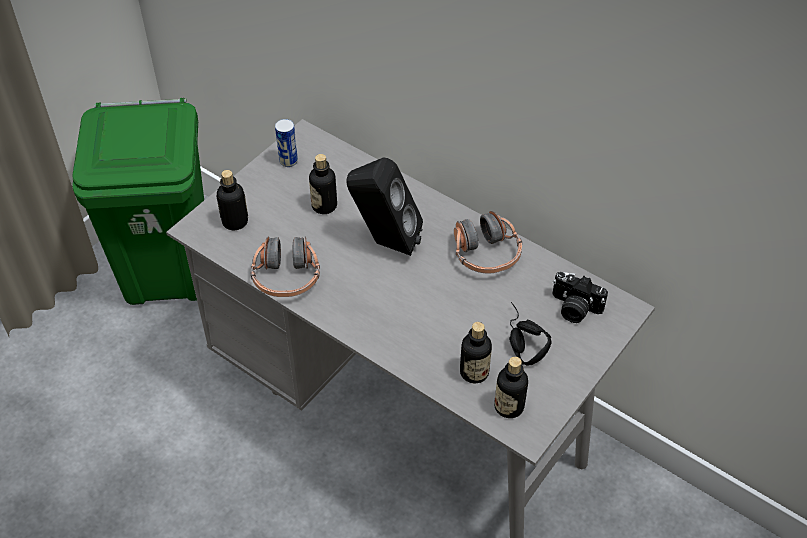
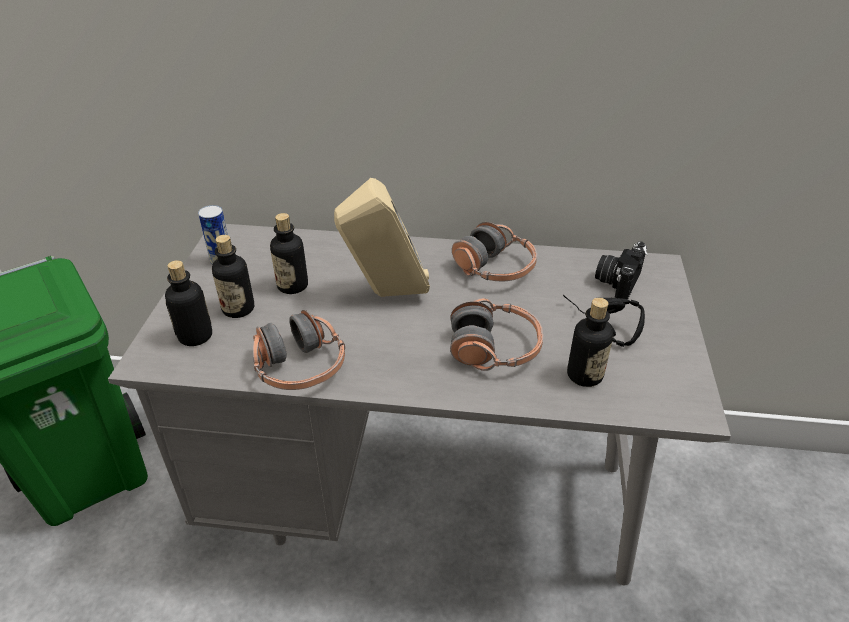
camera: 30 degrees left, 10 degrees down
(384, 242) = (385, 294): black speaker -> beige speaker
(428, 322) = (494, 348): none -> headphones
(509, 406) = (650, 392): bottle -> bottle (238, 308)
(574, 308) = (617, 281): camera -> camera turned 120 degrees clockwise

